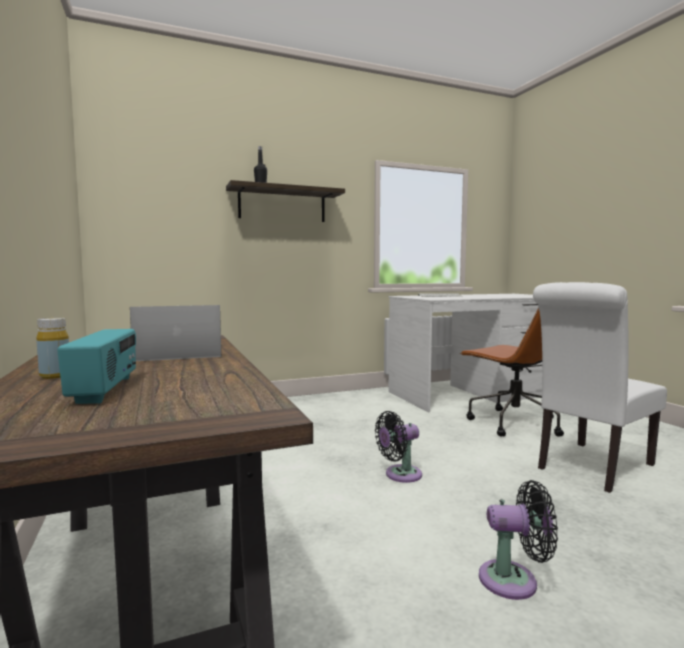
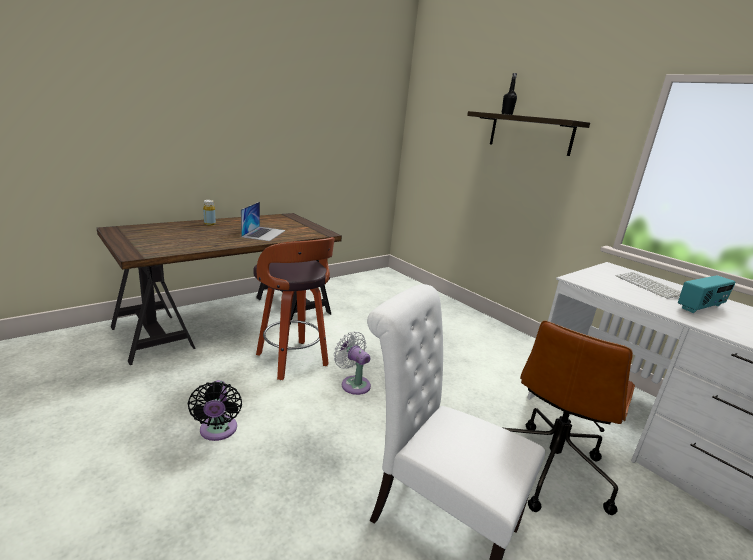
camera: 70 degrees right, 15 degrees up
(106, 390) = (182, 233): radio -> radio (701, 307)
(178, 354) = (264, 233): laptop -> laptop turned 45 degrees clockwise
(336, 509) = (293, 361): none -> stool
(399, 475) = (353, 383): black fan -> white fan

